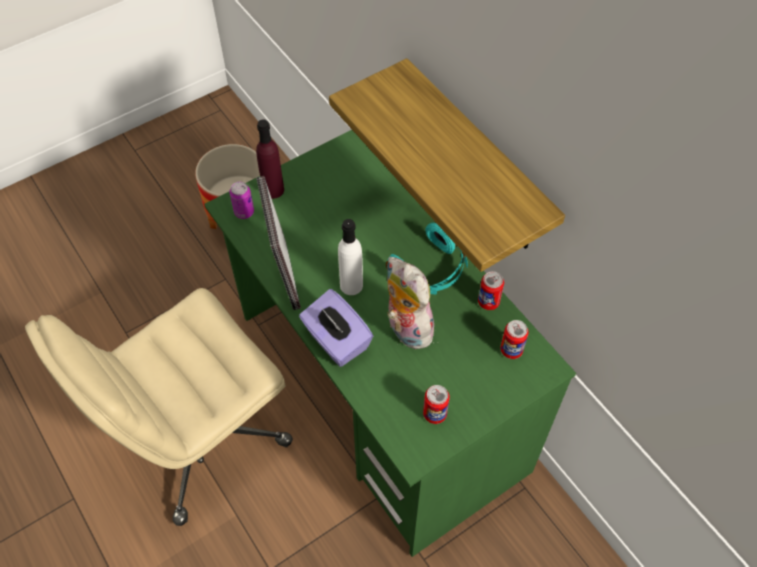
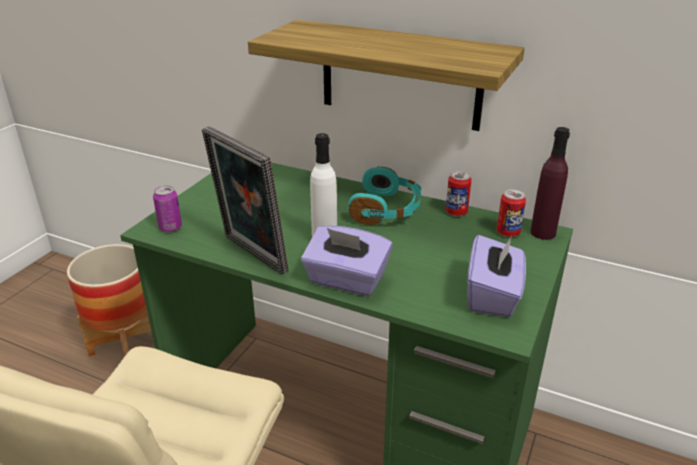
camera: 30 degrees left, 25 degrees down
(273, 190) = (190, 206): purple bottle -> purple bottle (543, 233)
(405, 328) = (404, 250): plush toy -> none
(434, 414) = (493, 295): can -> purple tissue box

